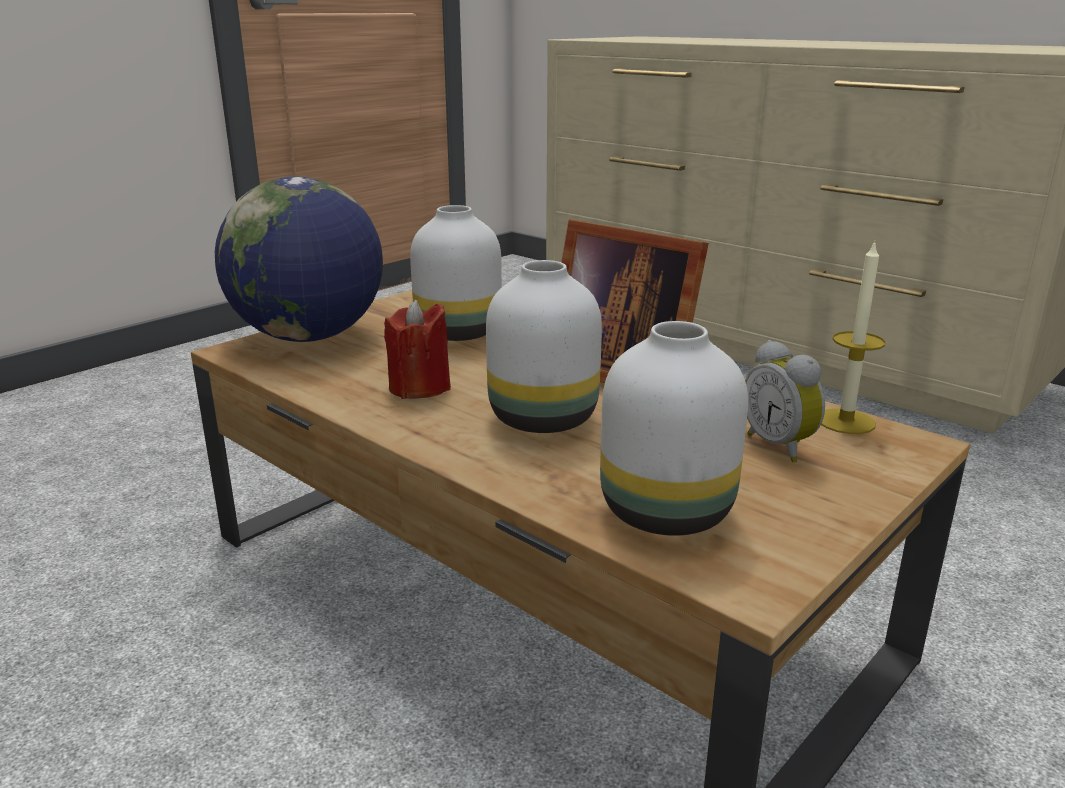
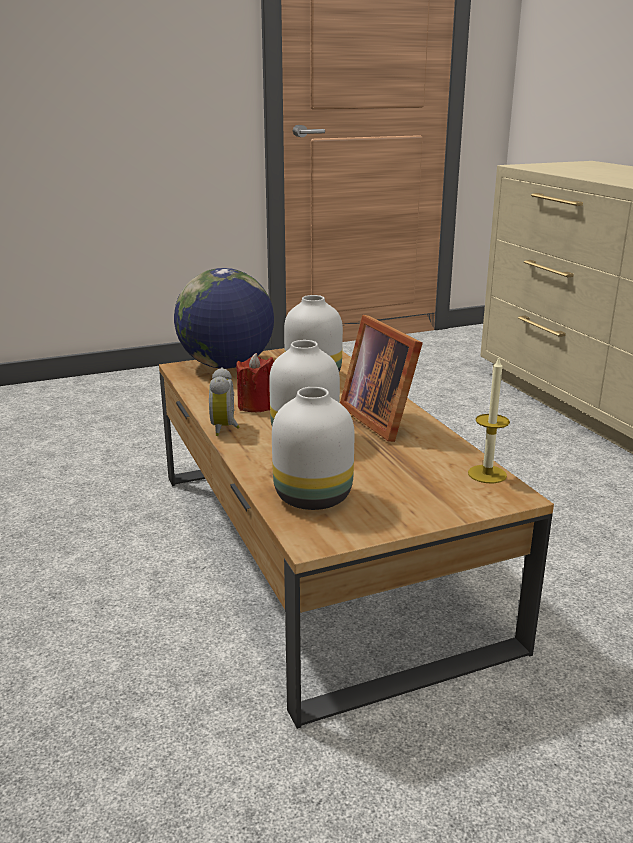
camera: 25 degrees right, 0 degrees up
(781, 446) = (424, 479): alarm clock -> alarm clock (226, 428)

